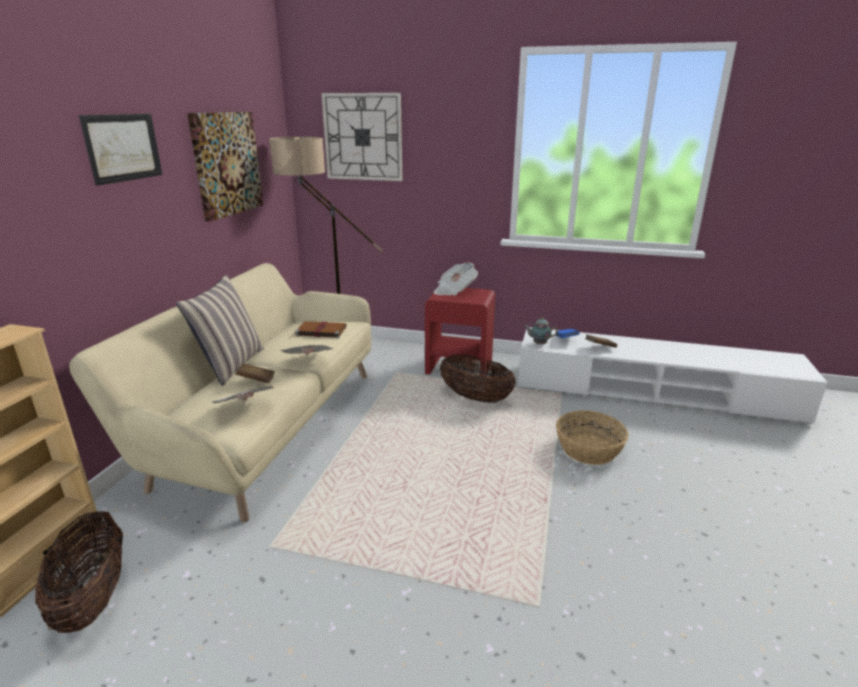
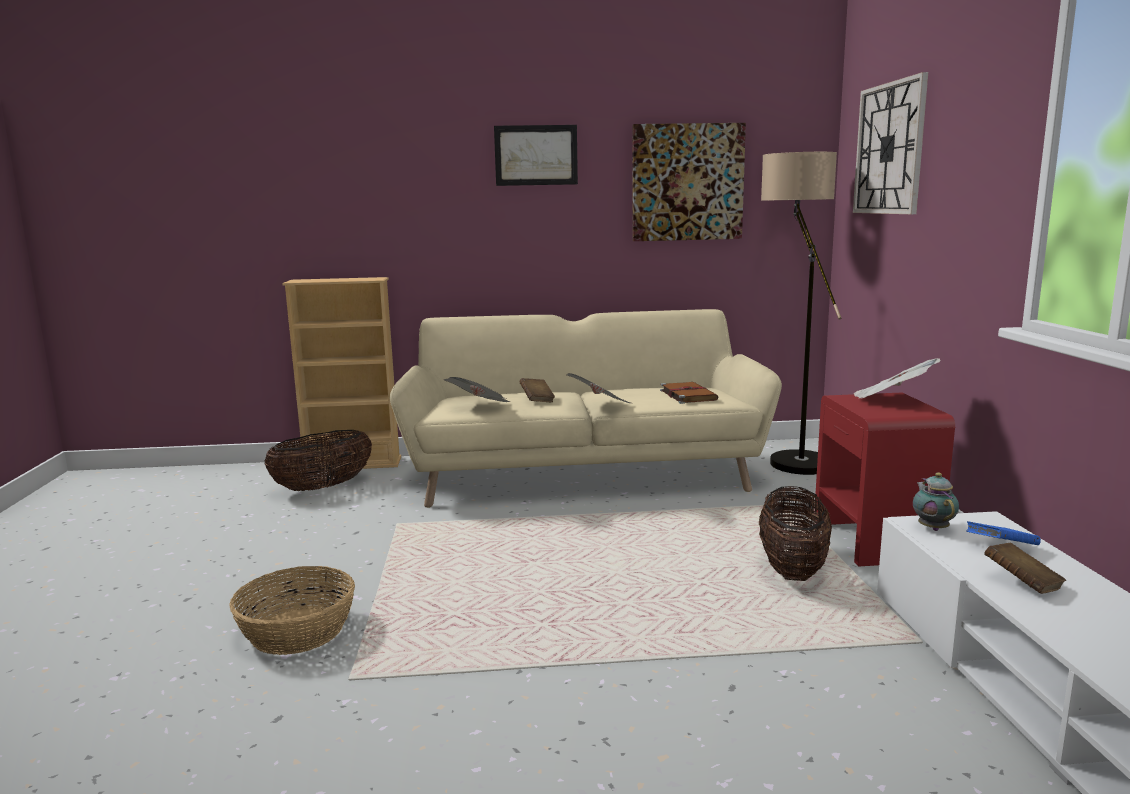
camera: 70 degrees right, 10 degrees down
(230, 365) = (565, 388): pillow -> none
(588, 449) = (744, 690): basket -> basket (297, 630)

